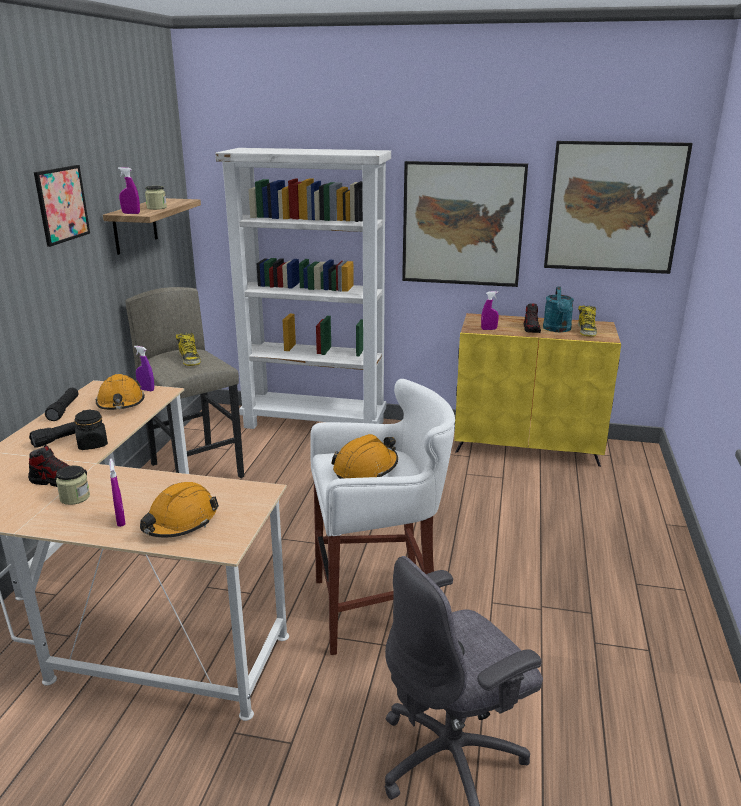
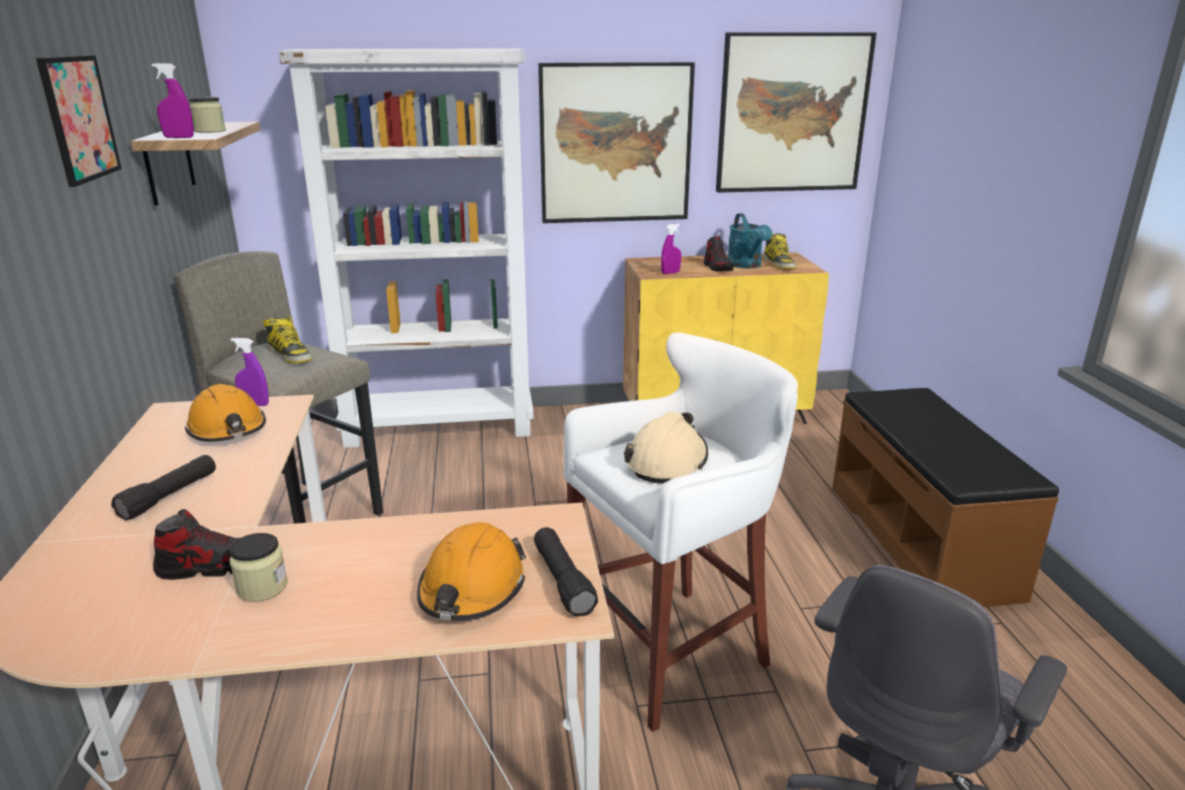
camera: 20 degrees left, 0 degrees up
(64, 410) = (135, 453): black flashlight -> black flashlight (562, 581)
(92, 444) = (228, 498): black jar -> none
(121, 520) = (372, 608): purple spray bottle -> none
(365, 469) = (667, 461): orange hard hat -> beige hard hat
(630, 574) = (921, 539): none -> brown bench

